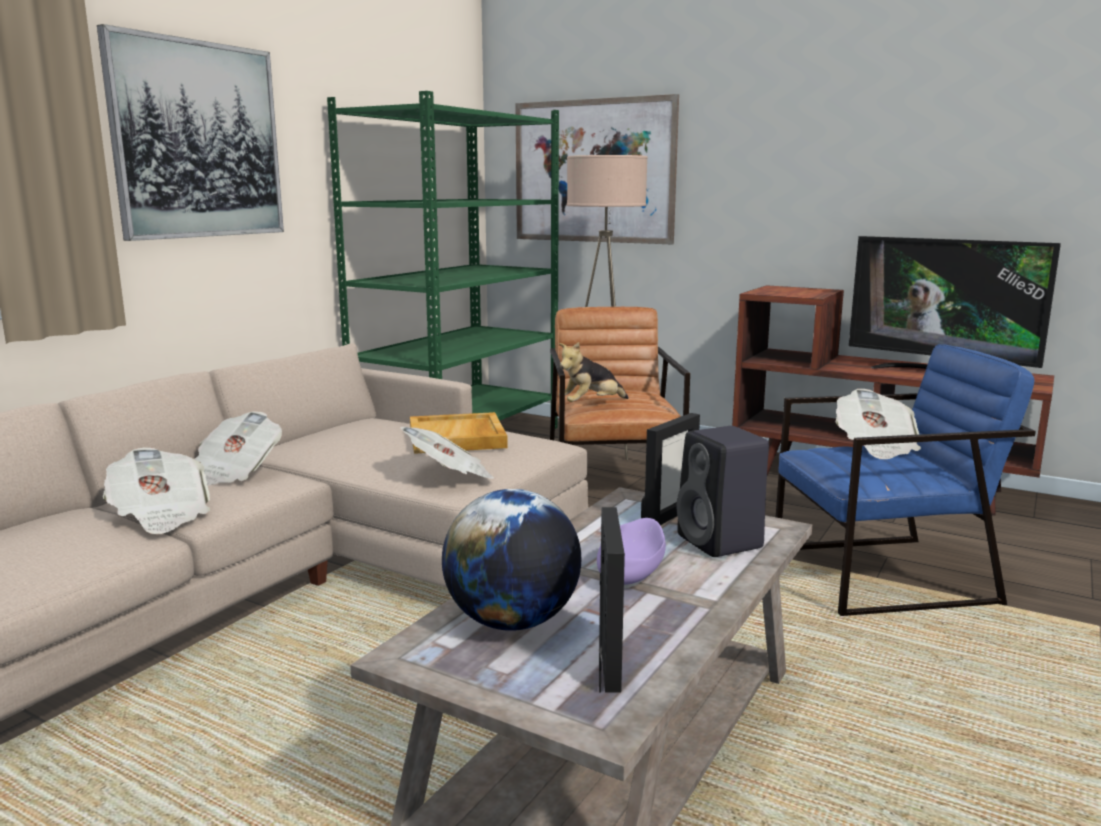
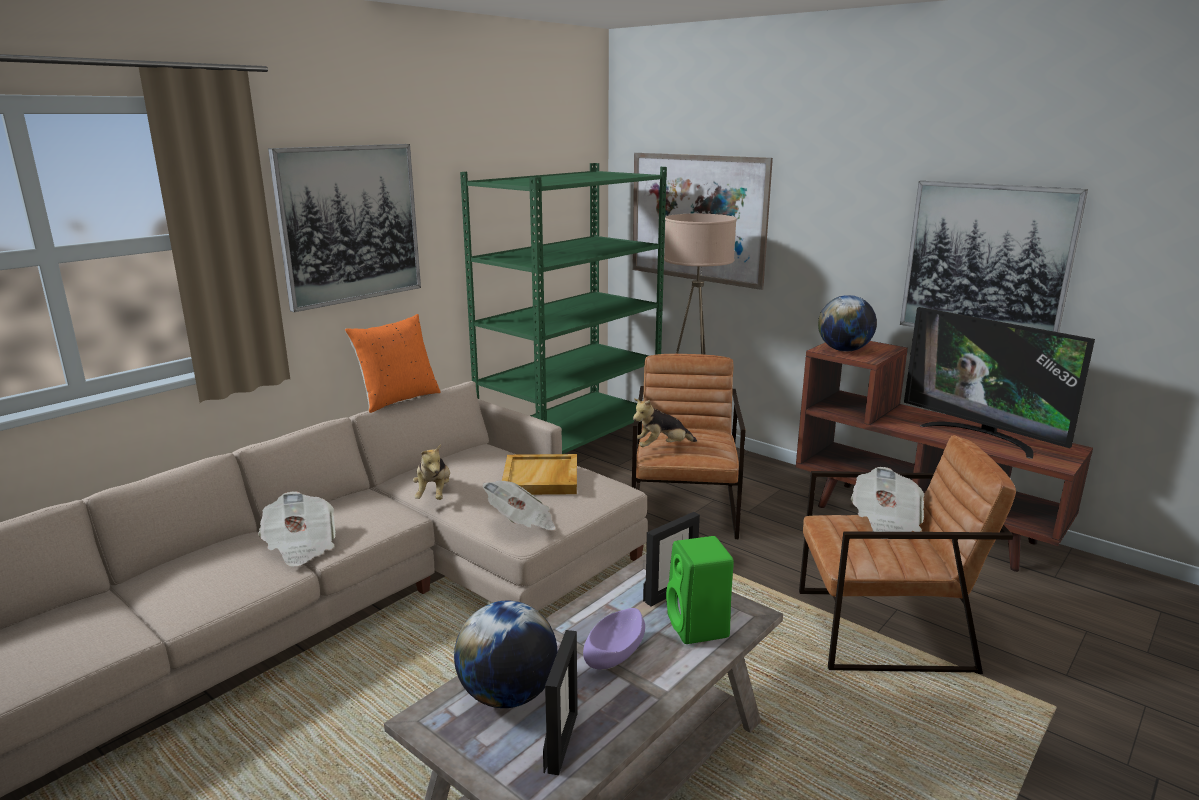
camera: 10 degrees right, 5 degrees up
(235, 472) = (363, 504): newspaper -> none
(265, 358) = (398, 399): none -> orange pillow
(327, 458) = (434, 494): none -> plush toy
(722, 542) = (699, 628): black speaker -> green speaker
(779, 292) = (844, 350): none -> globe
(882, 575) = (883, 630): blue armchair -> brown armchair
(925, 185) = (986, 262): none -> picture

